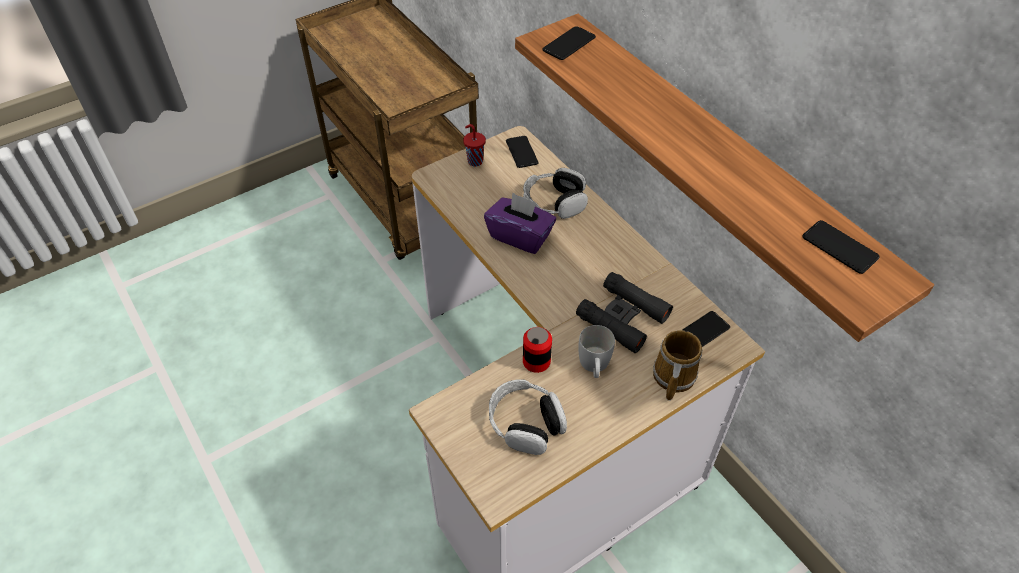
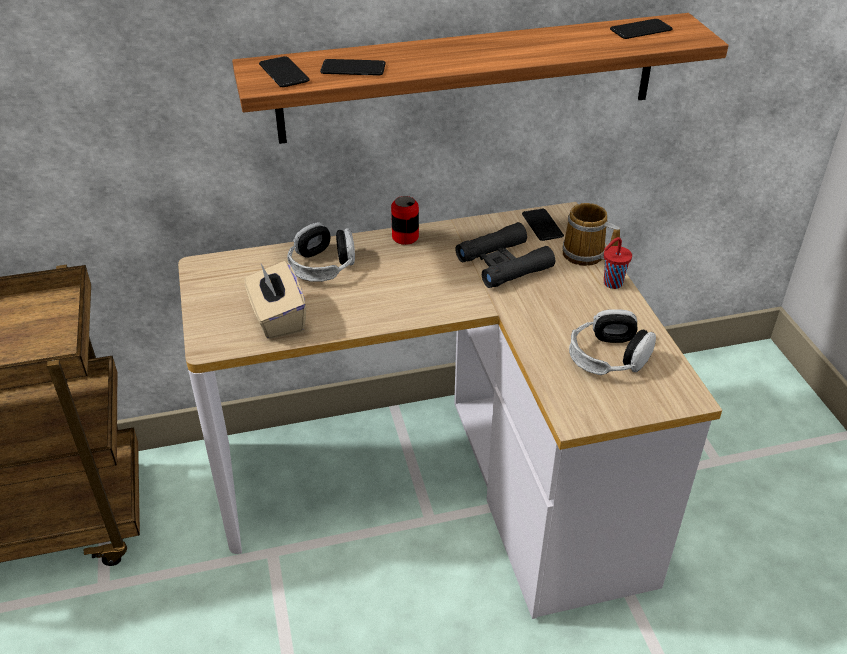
camera: 70 degrees left, 10 degrees down
(474, 161) = (210, 306): red cup -> red cup (611, 283)
(478, 199) = (277, 318): none -> beige tissue box
(520, 236) = (356, 301): purple tissue box -> none
(521, 152) = (226, 268): phone -> phone (353, 69)
(536, 361) = (534, 331): can -> can (405, 237)
(594, 366) = (555, 296): white mug -> none

